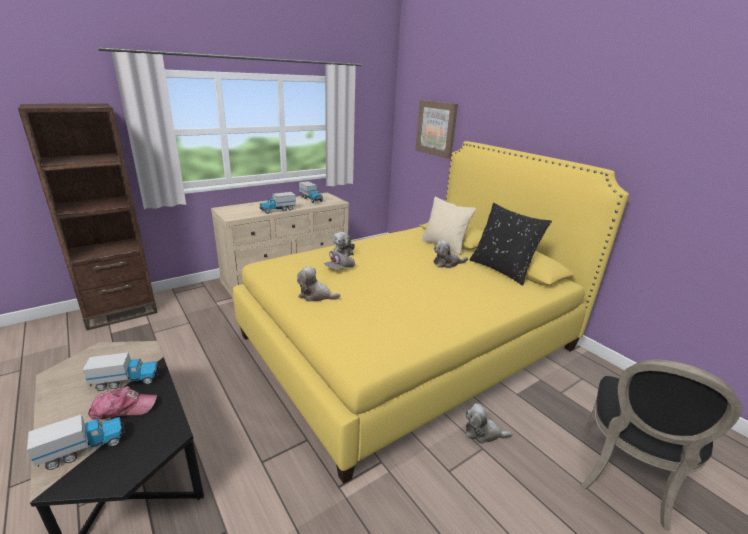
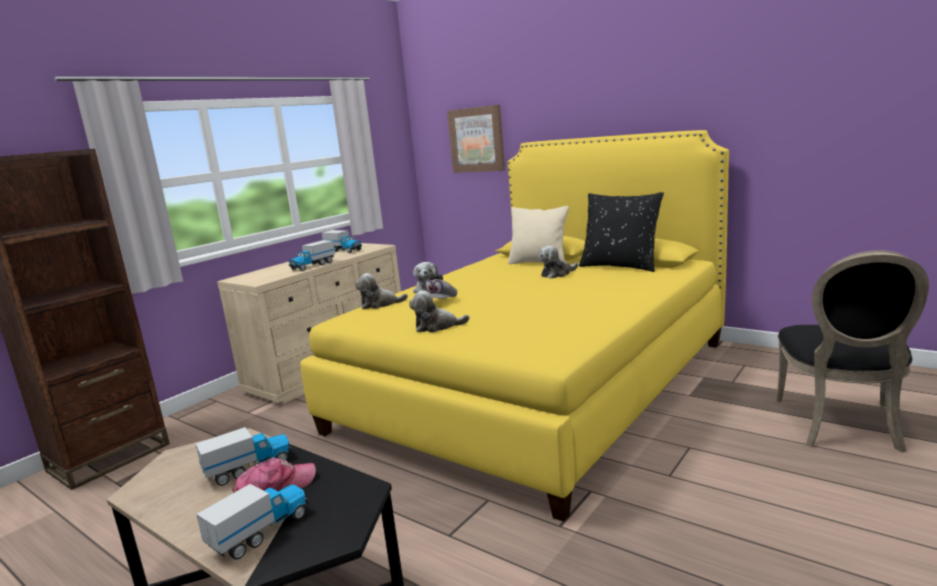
camera: 15 degrees left, 10 degrees down
(483, 433) = (680, 435): plush toy -> plush toy (380, 304)

